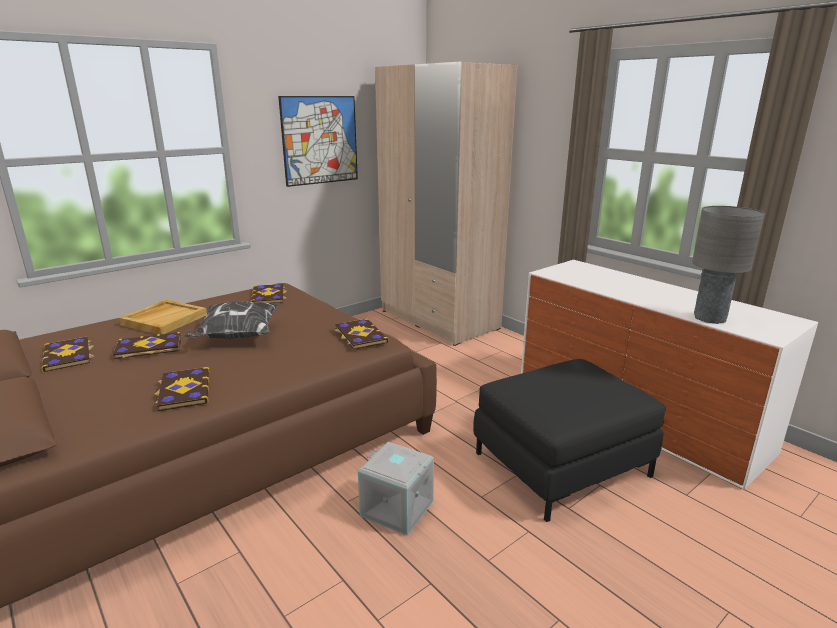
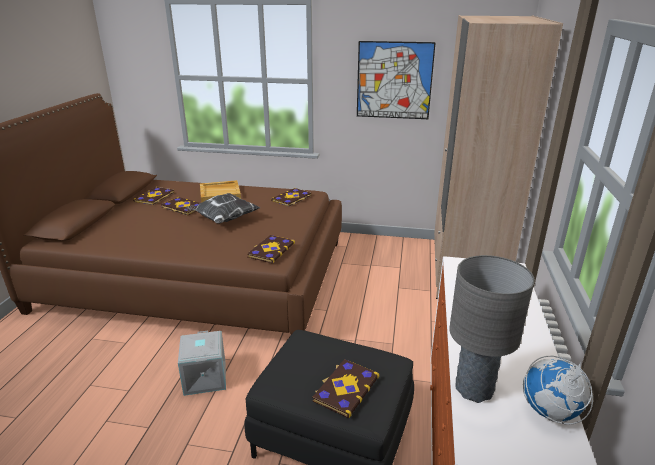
camera: 50 degrees right, 5 degrees up
(183, 390) = (146, 239): book -> book (345, 388)
(747, 310) = (549, 412): none -> globe

